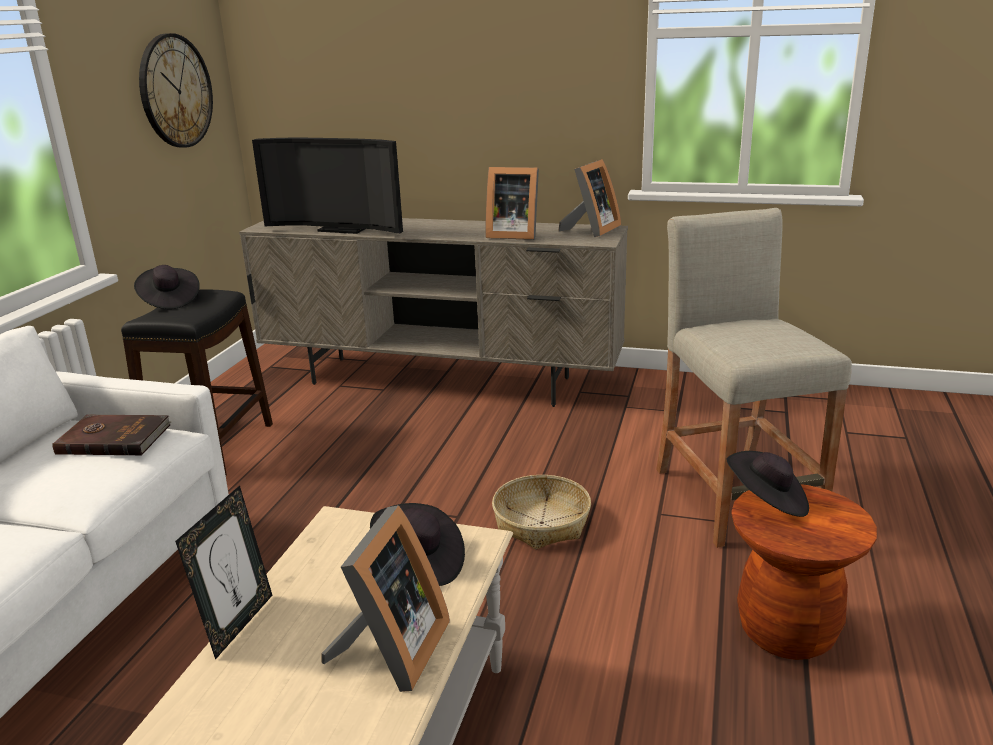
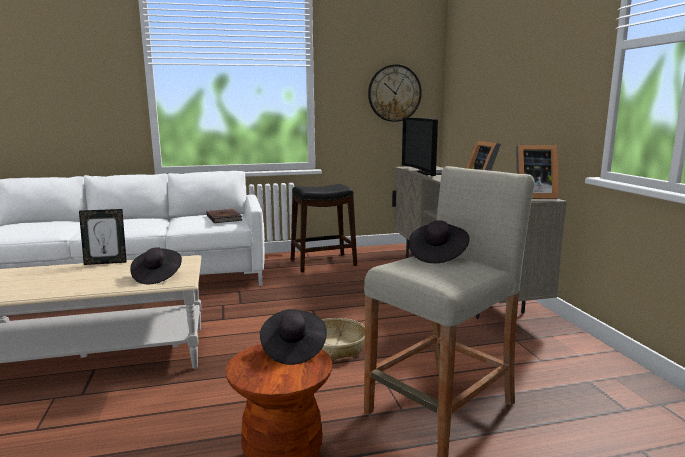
camera: 60 degrees right, 10 degrees down
(169, 301) = (324, 185): black hat -> black hat (437, 255)
(391, 652) = (89, 285): picture frame -> none

